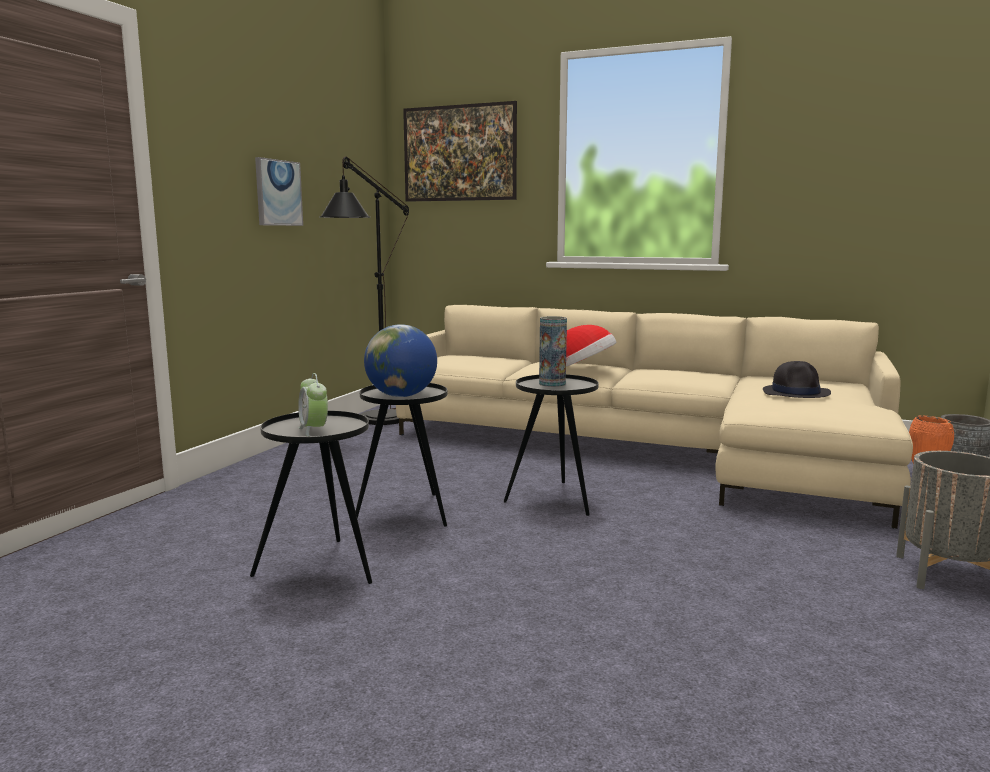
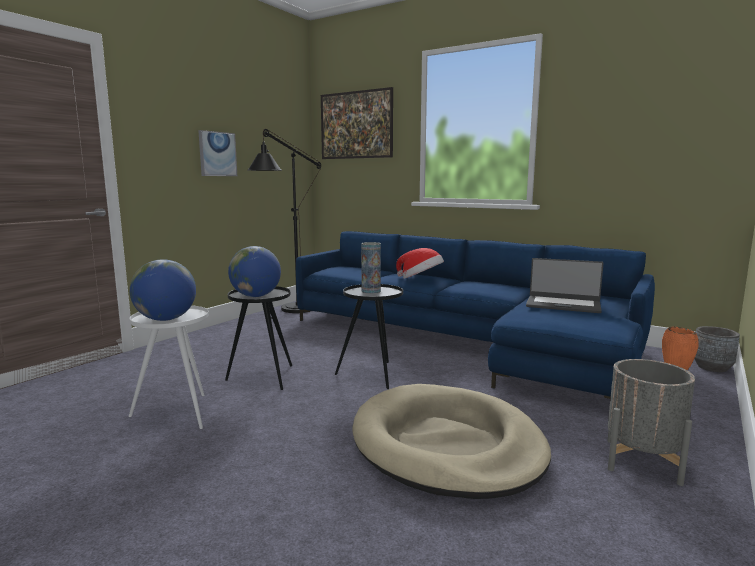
camera: 10 degrees right, 0 degrees up
(314, 430) = (166, 319): alarm clock -> globe
(322, 568) = (178, 414): black side table -> white side table
(649, 451) = (467, 342): beige sofa -> blue sofa
(712, 577) = (447, 445): none -> beige dog bed
(796, 393) = (563, 305): black hat -> laptop

